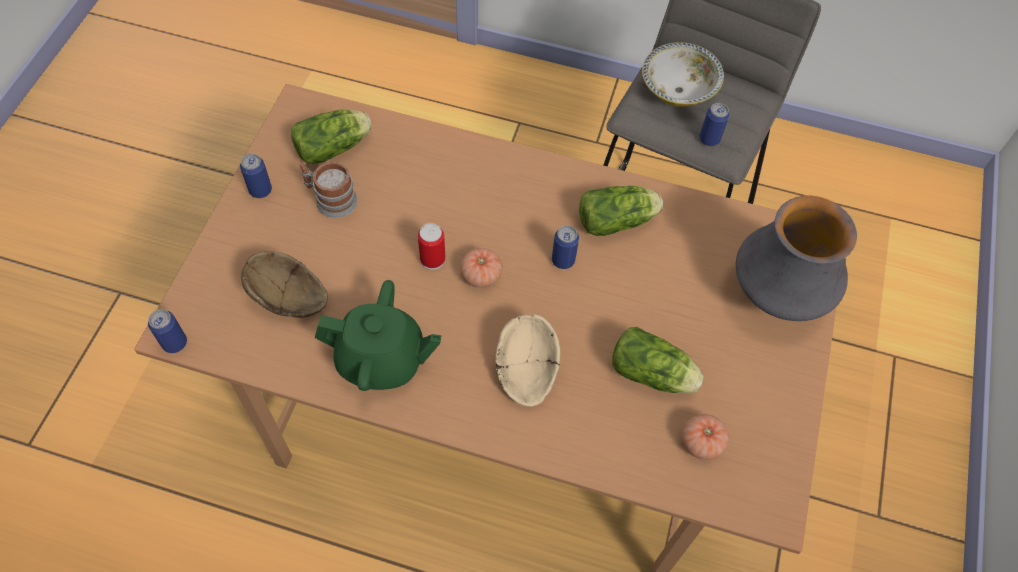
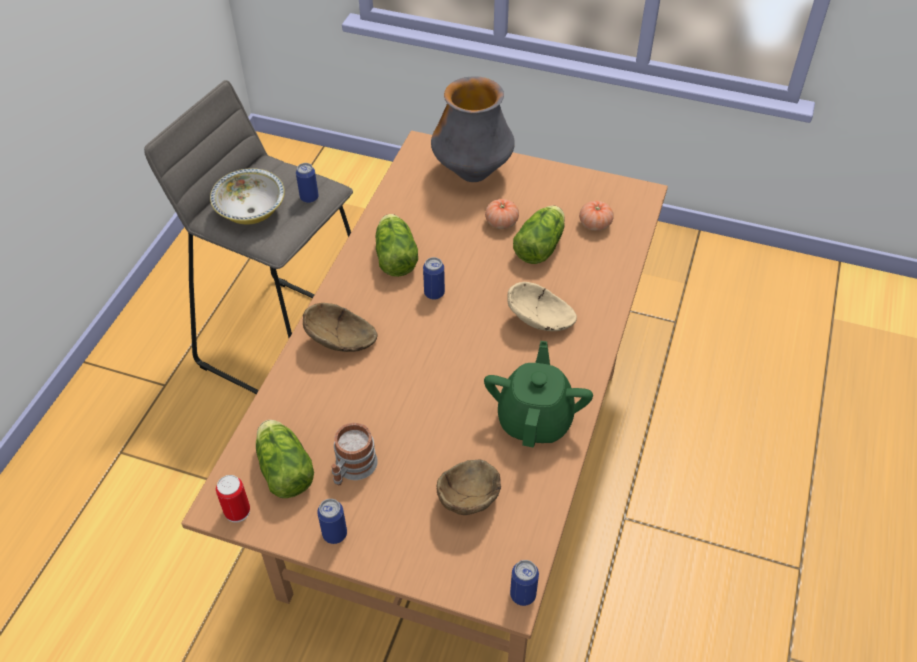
camera: 85 degrees left, 10 degrees down
(432, 259) = (429, 383): can -> can (237, 511)
(481, 275) = (448, 348): tomato -> tomato (501, 222)
(488, 181) = (343, 342): none -> brown bowl

